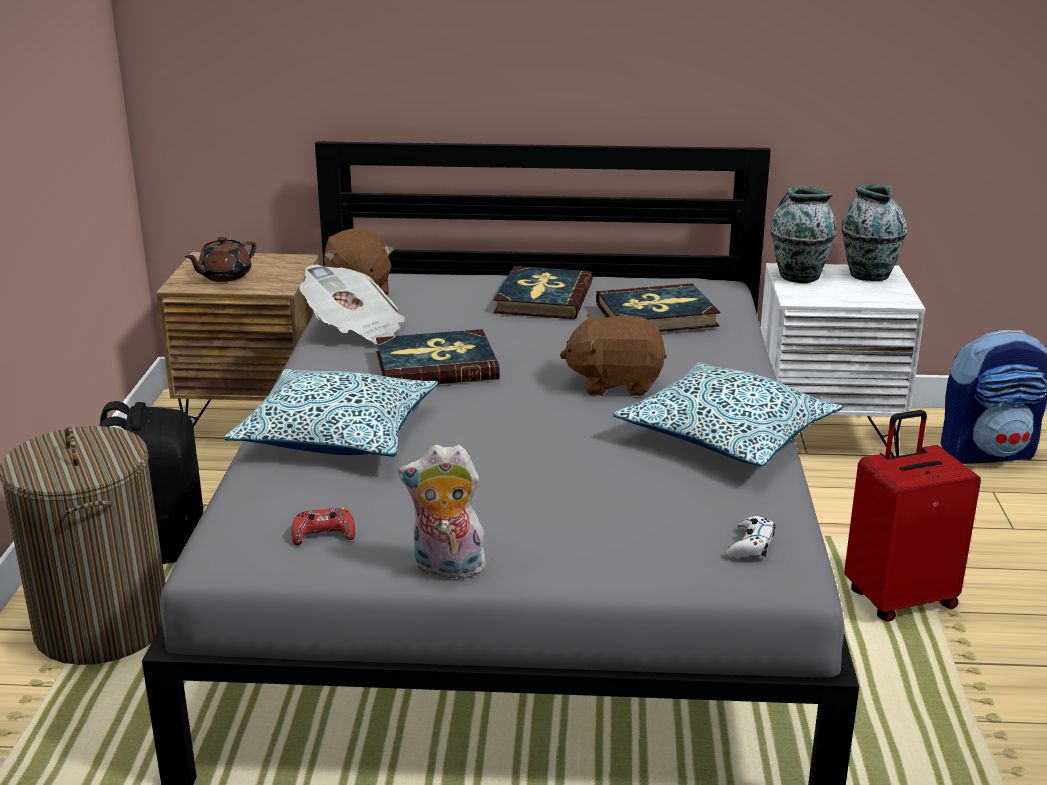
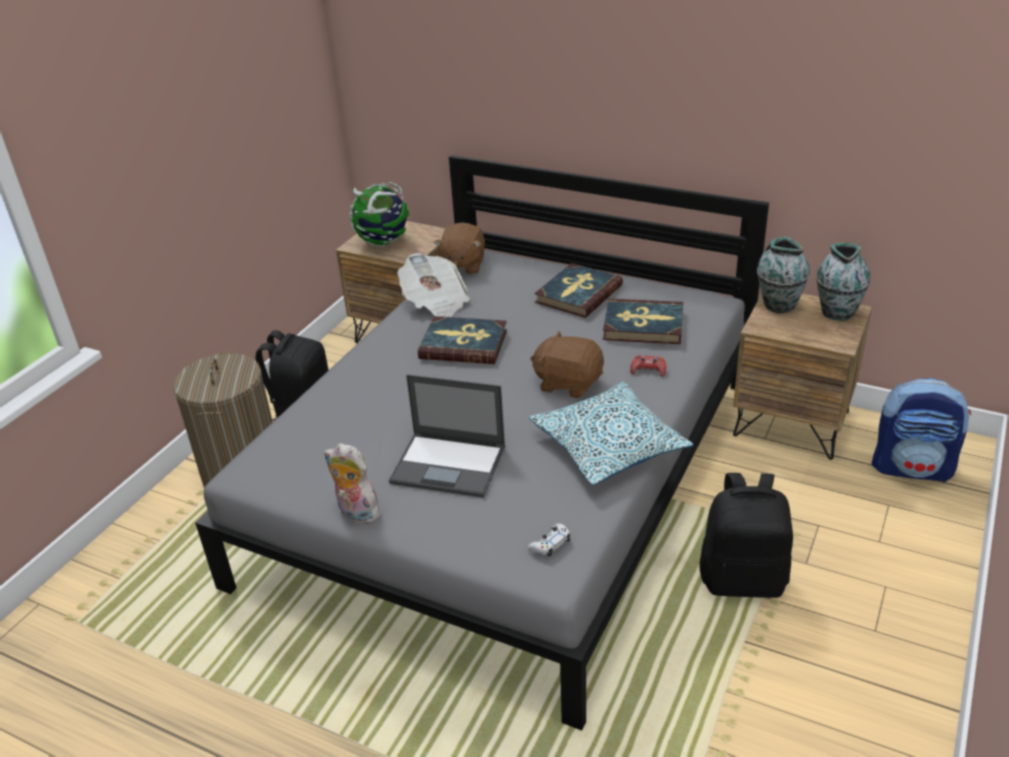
camera: 25 degrees right, 10 degrees up
(224, 276) = (383, 242): brown teapot -> globe
(323, 534) = (307, 469): red game controller -> red game controller (648, 370)
(337, 434) = (367, 391): pillow -> none
(534, 491) = (450, 465): none -> laptop
(825, 433) = (792, 423): white nightstand -> brown nightstand
(899, 598) = (743, 579): red suitcase -> black backpack

